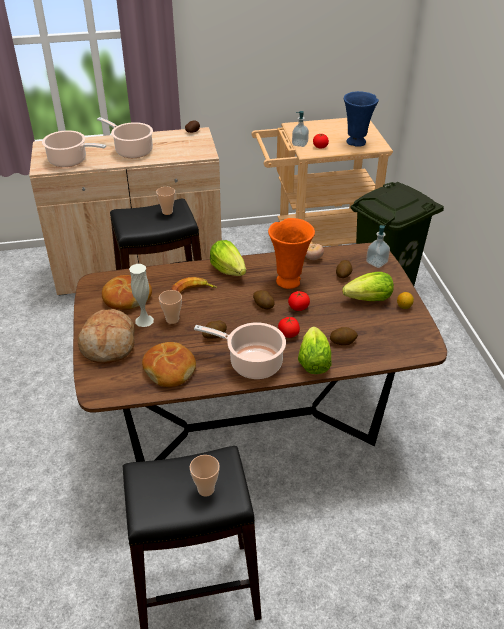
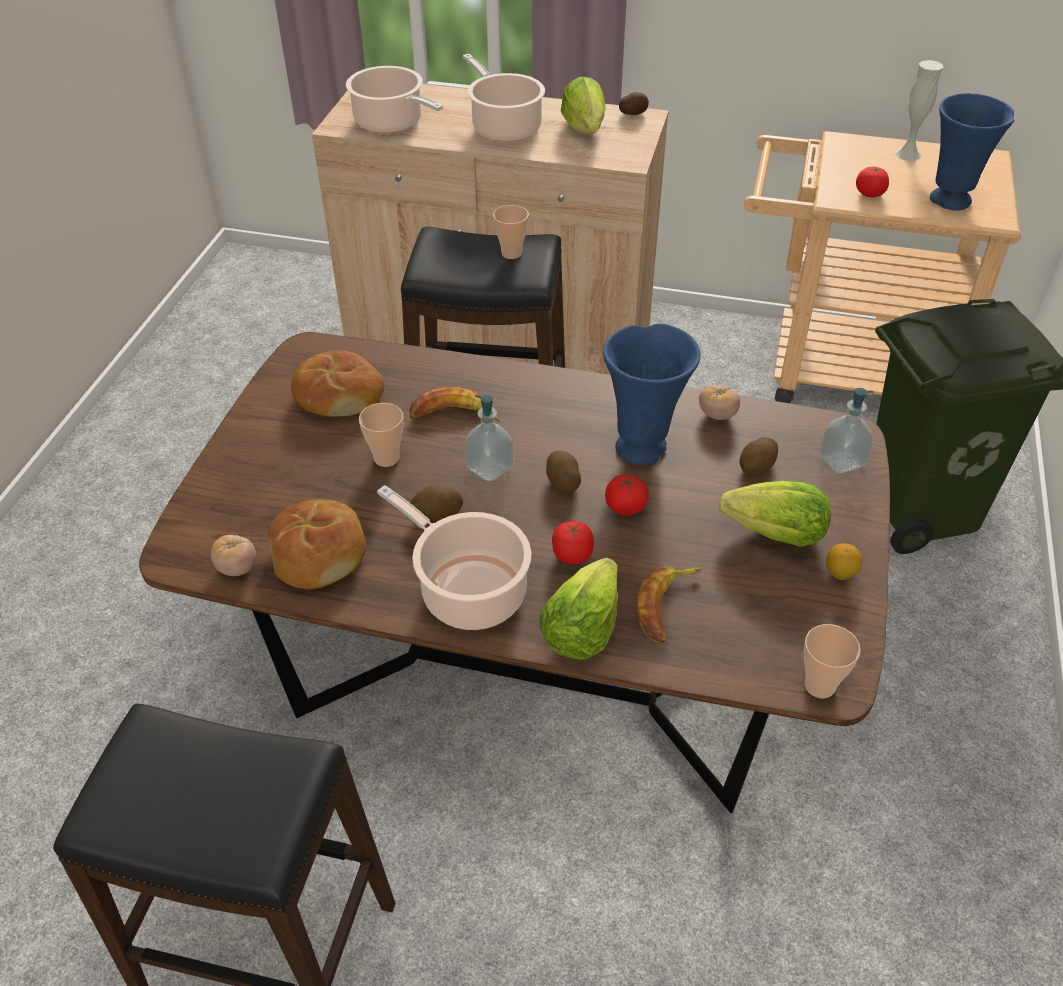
camera: 25 degrees right, 5 degrees up
(109, 345) = (254, 472): bread -> none
(133, 389) = (237, 568): none -> tomato
(144, 320) = (339, 445): white vase -> white vase (908, 154)
(206, 489) = (226, 812): cup -> cup (819, 686)
(228, 270) = (545, 393): lettuce -> lettuce (585, 128)
(289, 280) = (643, 447): orange vase -> blue vase
(300, 144) = (831, 179): soap dispenser -> soap dispenser (489, 468)
(343, 342) = (666, 606): potato -> banana

